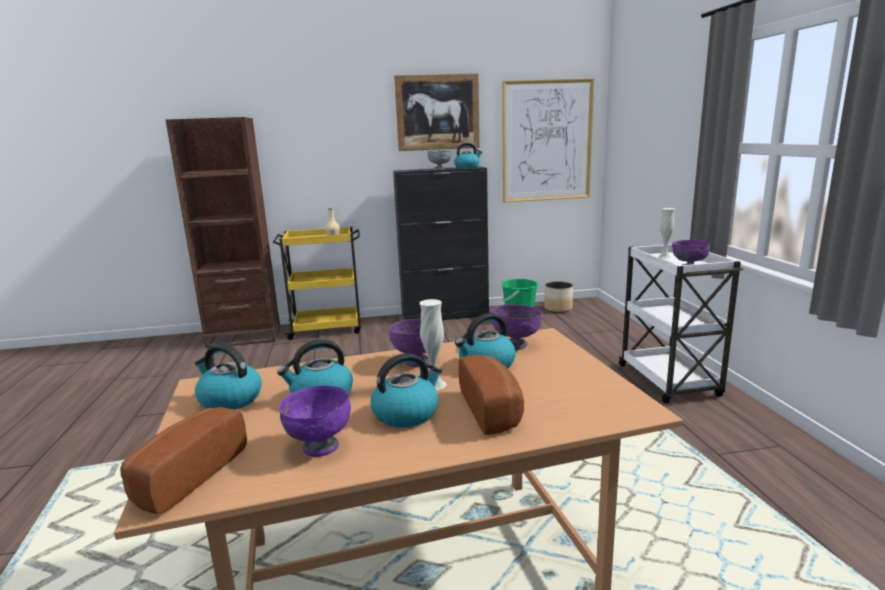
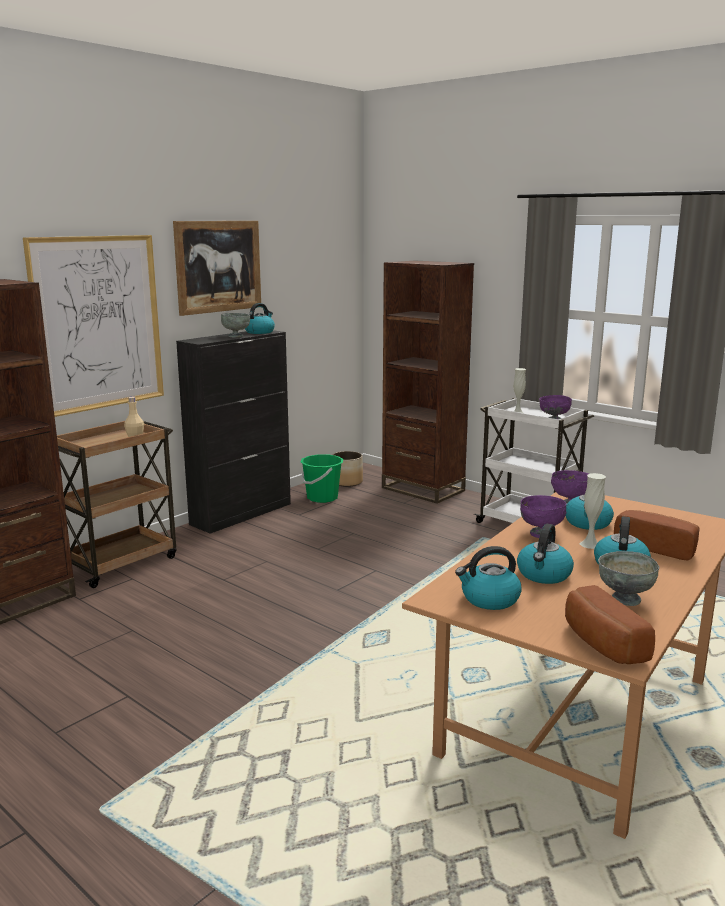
camera: 40 degrees left, 0 degrees up
(319, 446) = (625, 599): purple bowl -> grey bowl
(327, 329) = (121, 562): yellow cart -> brown cart
(547, 141) = (318, 296): picture -> picture (98, 323)
(614, 327) = (423, 489): none -> brown bookcase

